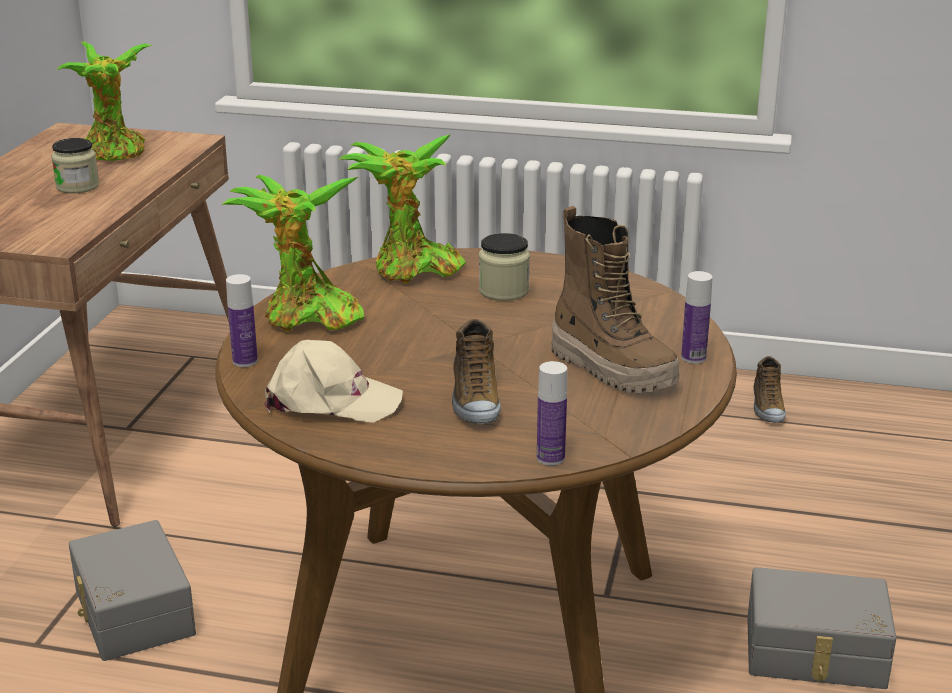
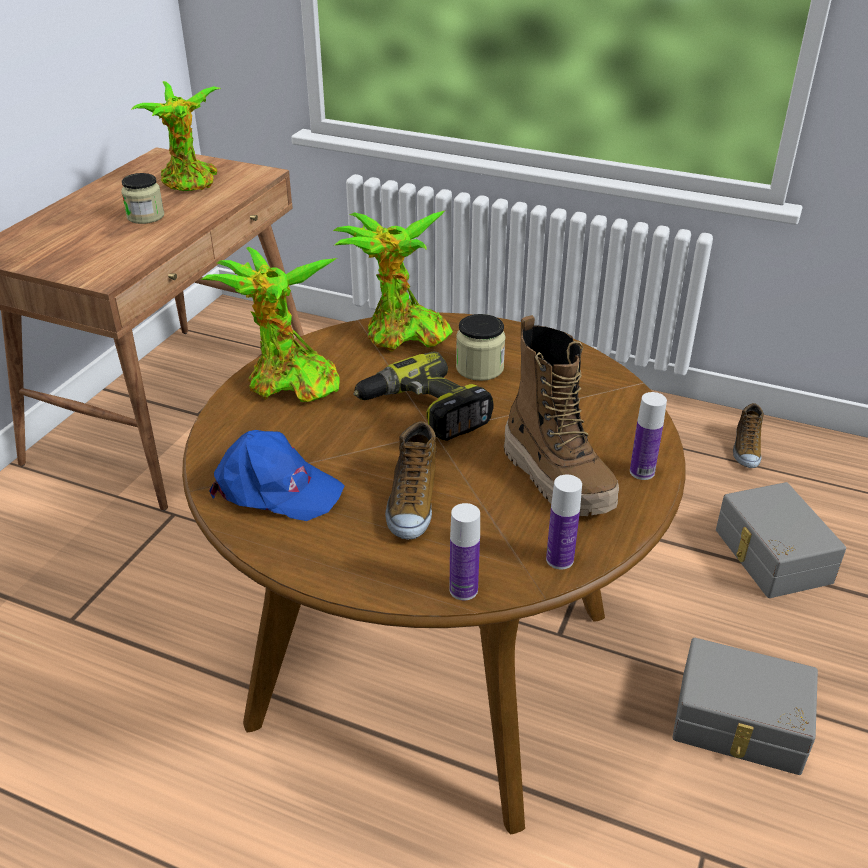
camera: 10 degrees right, 10 degrees up
(131, 612) = (154, 598): grey storage box -> grey storage box (770, 556)
(245, 361) = (215, 430): bottle -> bottle (559, 559)
(331, 401) = (276, 489): beige cap -> blue cap
(458, 329) = (423, 412): none -> power drill

